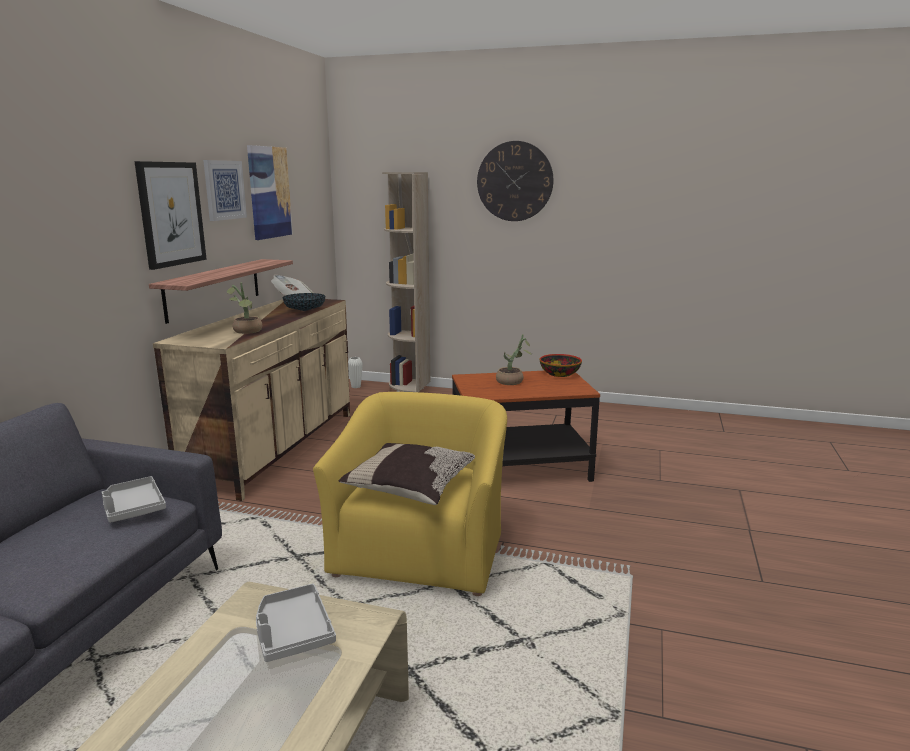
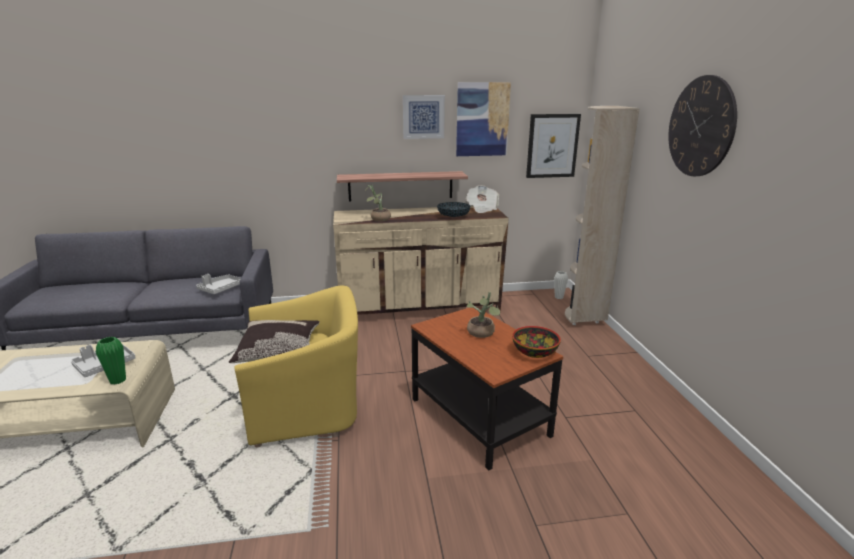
camera: 65 degrees right, 5 degrees up
(171, 214) = (363, 132): picture -> picture (552, 146)
(364, 615) = (118, 380): none -> green vase

